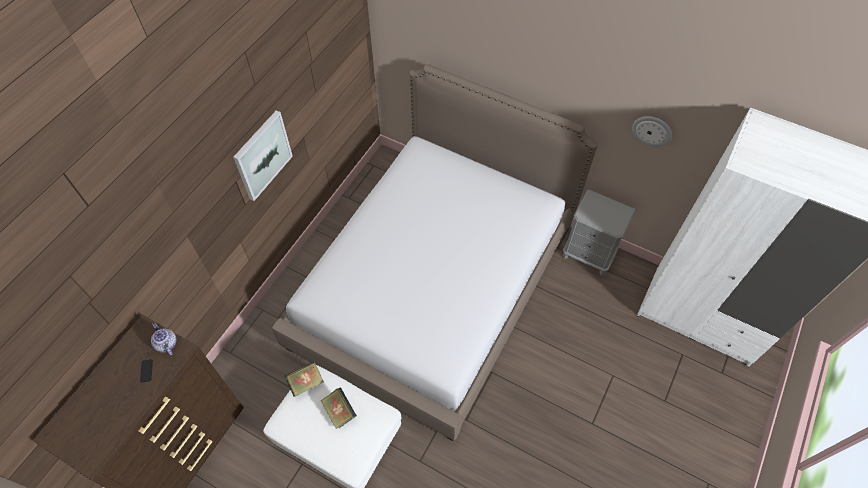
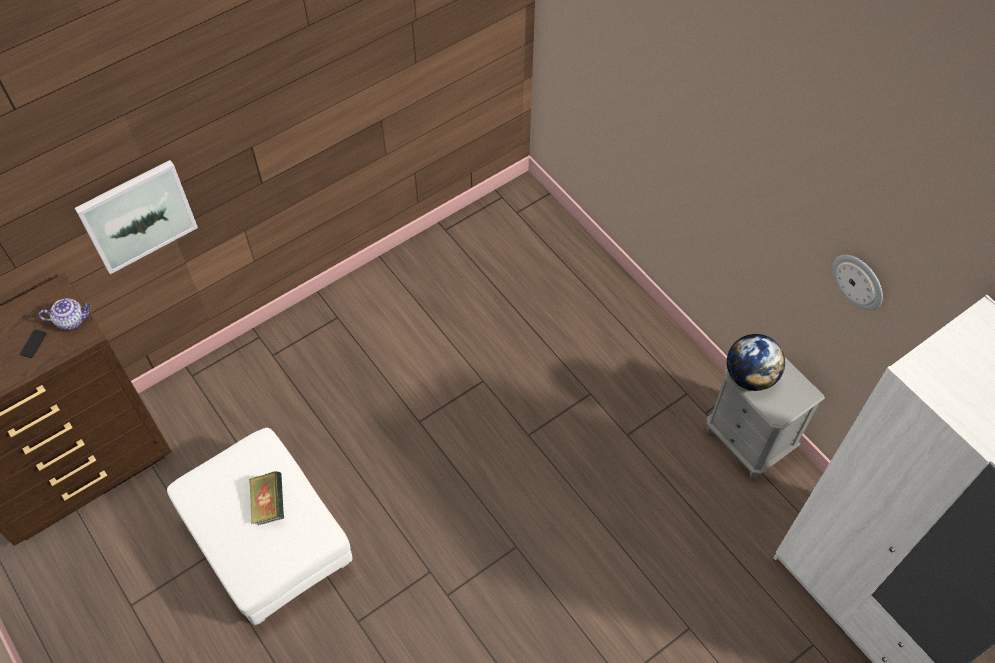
camera: 25 degrees right, 0 degrees up
(166, 343) = (72, 320): teapot -> teapot turned 90 degrees clockwise
(262, 155) = (302, 124): picture -> picture (137, 215)
(306, 382) = (247, 449): book -> none
(434, 287) = (498, 397): bed -> none
(590, 213) = (750, 376): none -> globe

